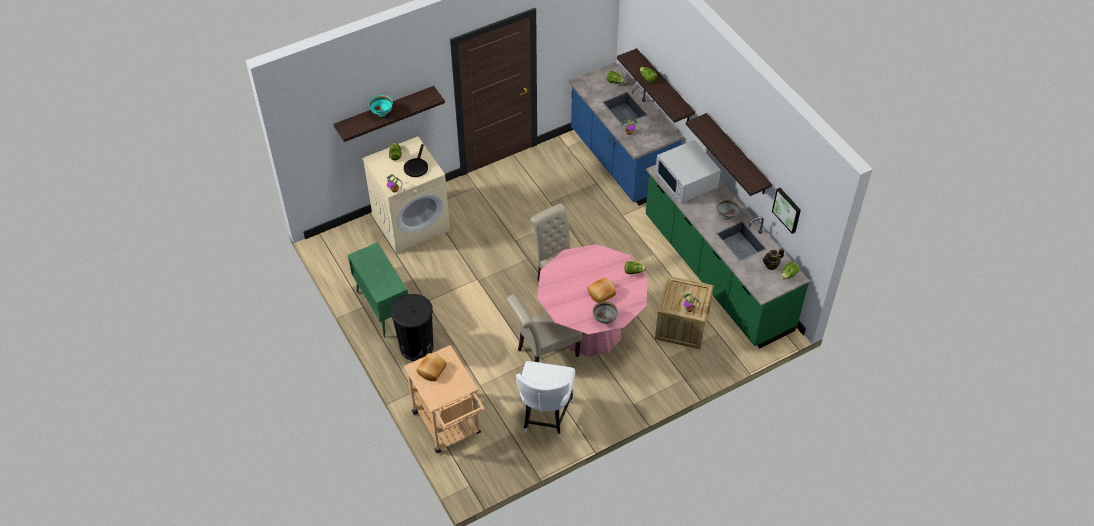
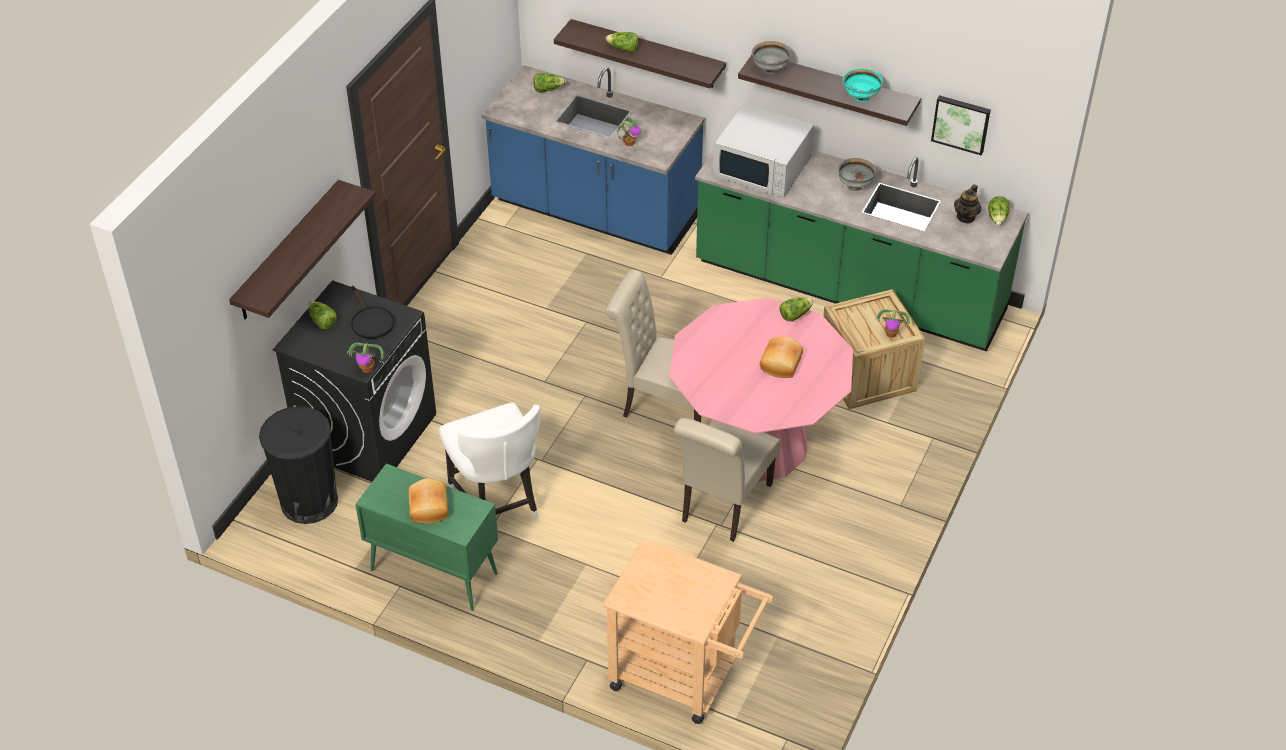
camera: 35 degrees left, 5 degrees down
(382, 113) = (294, 250): turquoise bowl -> turquoise bowl (861, 97)
(411, 222) = (367, 433): beige washing machine -> black washing machine
(416, 347) = (533, 597): black trash can -> black trash can (309, 501)
(431, 370) = (649, 587): bread -> bread (427, 508)
(545, 417) = (802, 587): white chair -> white chair (497, 504)
(604, 320) = (817, 394): grey bowl -> grey bowl (770, 70)

